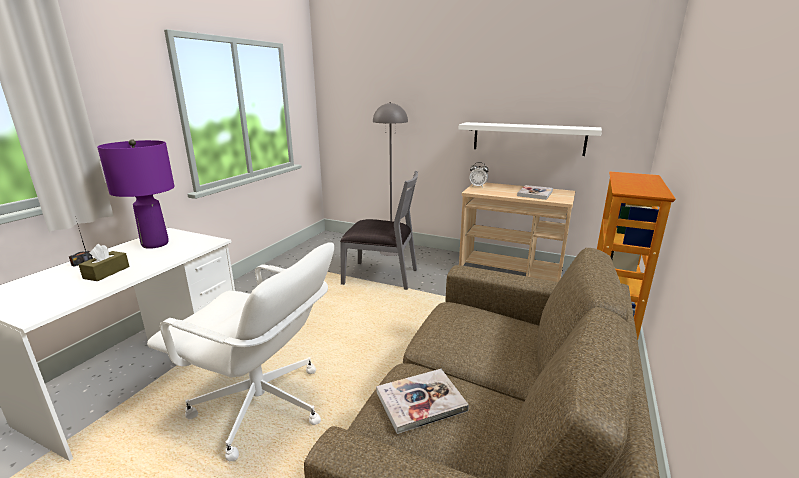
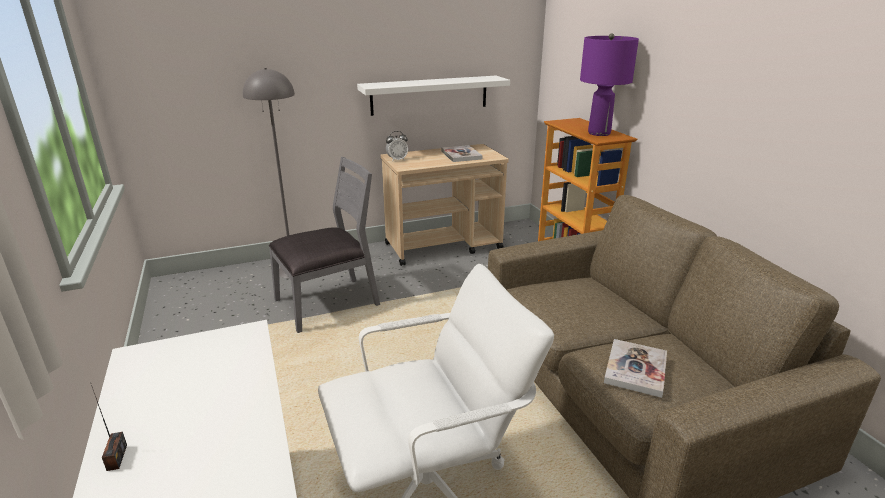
camera: 45 degrees left, 5 degrees up
(106, 272) = (208, 440): brown tissue box -> none
(155, 244) = (167, 375): purple table lamp -> purple table lamp (598, 133)

